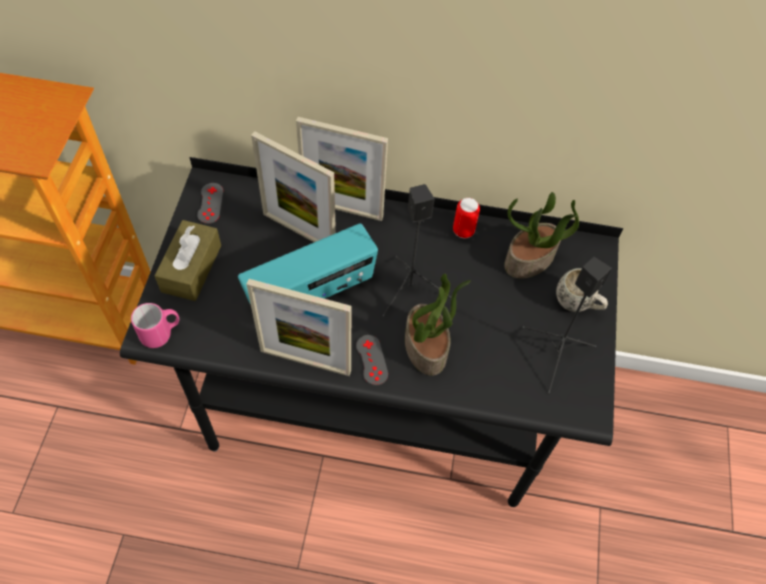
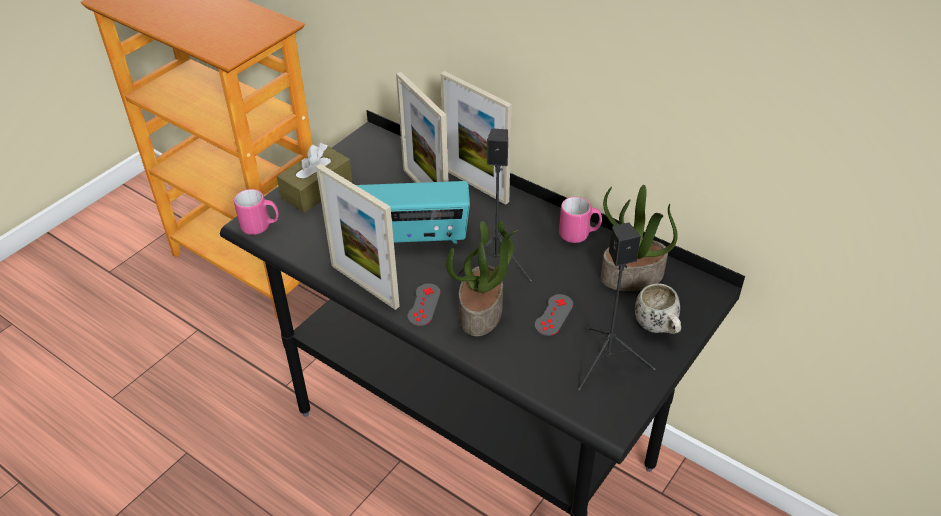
camera: 30 degrees right, 15 degrees down
(210, 203) = (364, 149): grey game controller -> grey game controller (553, 315)
(463, 231) = (579, 234): can -> pink mug

